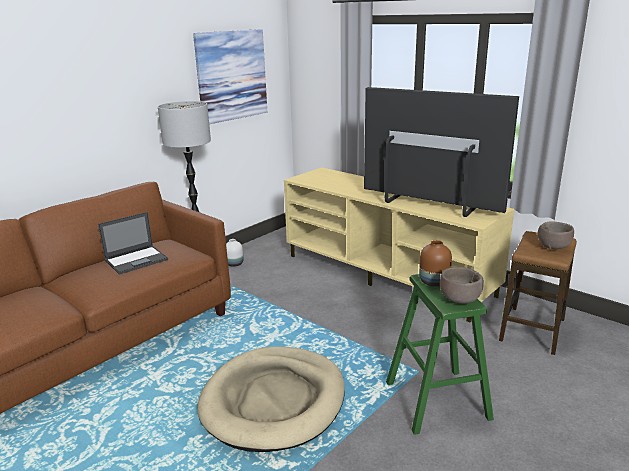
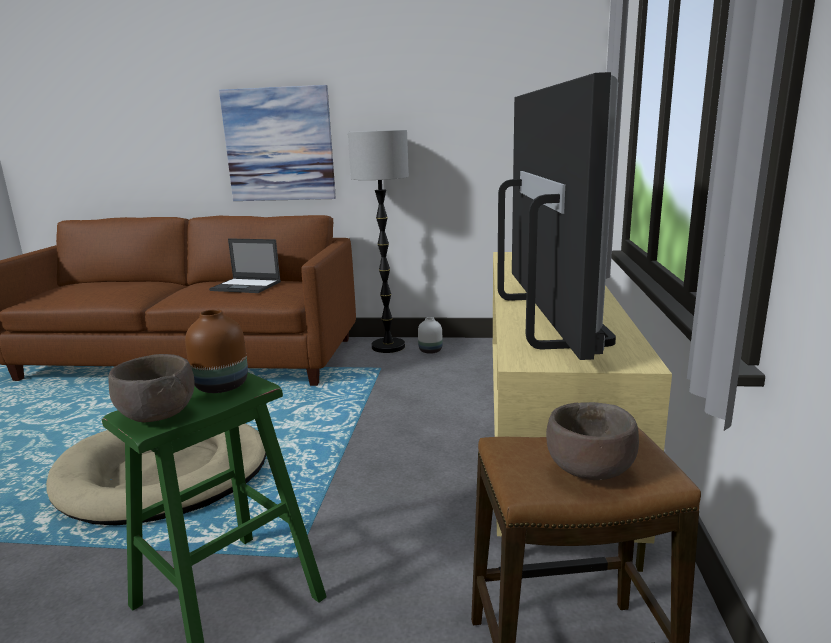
camera: 55 degrees right, 5 degrees down
(232, 76) = (487, 104): picture -> picture (279, 145)

